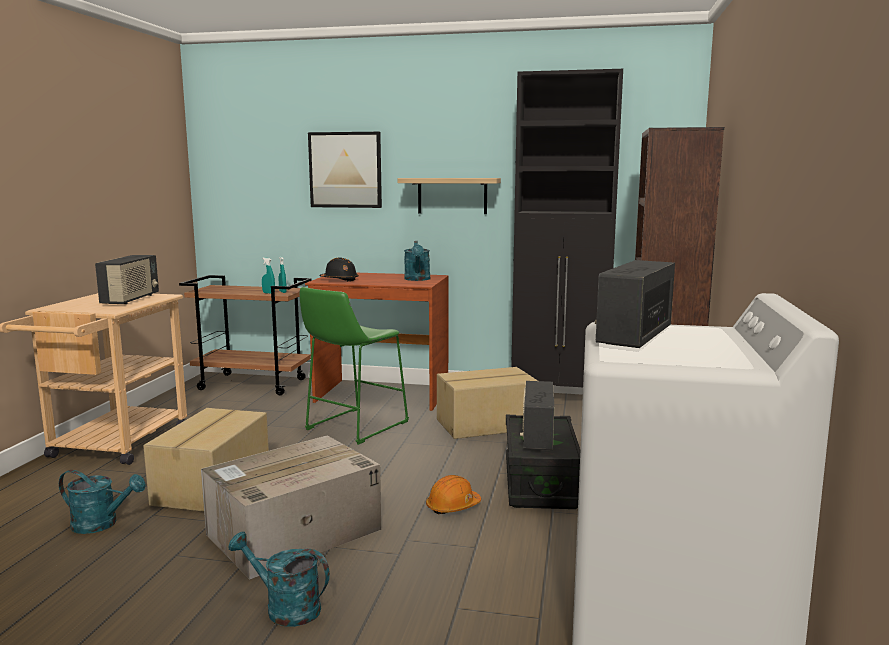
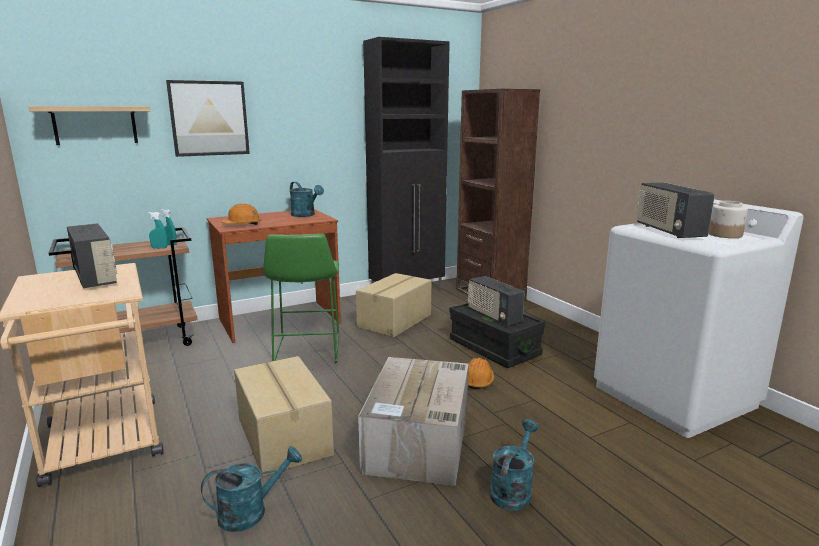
camera: 40 degrees left, 5 degrees up
(285, 608) = (513, 489): turquoise watering can -> turquoise watering can turned 135 degrees clockwise
(339, 280) = (242, 224): black hard hat -> orange hard hat
(452, 196) = (312, 140): shelf -> shelf (95, 125)
(701, 354) = (725, 235): none -> jar

